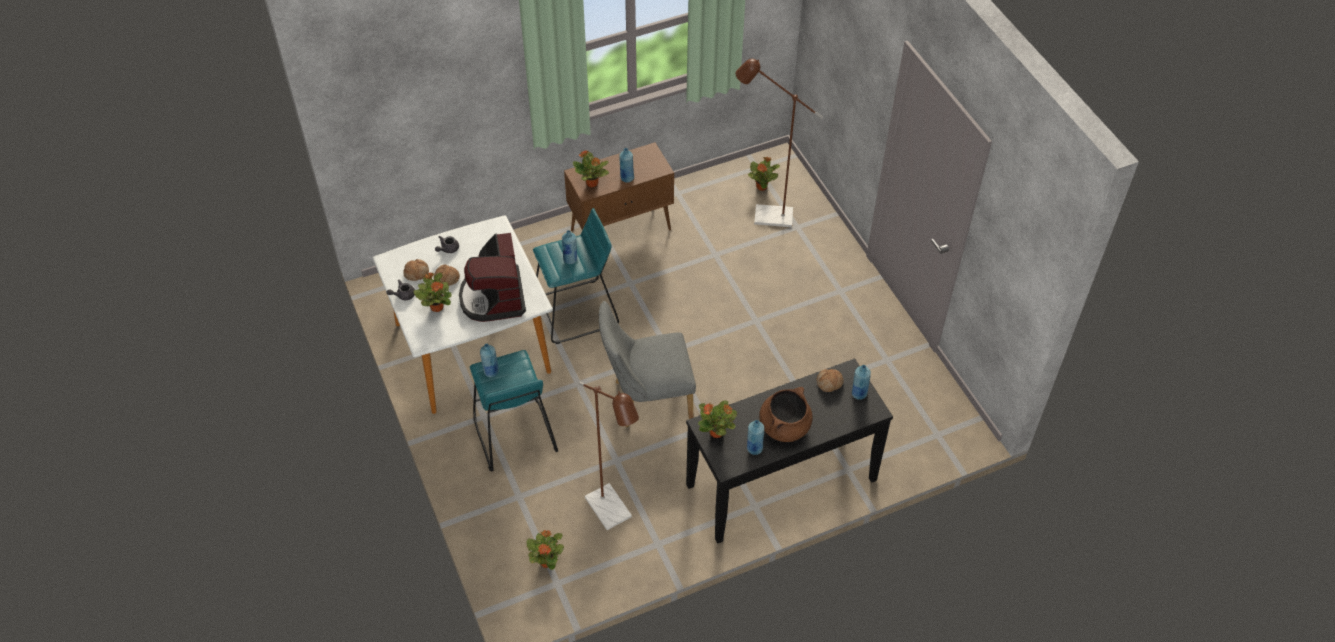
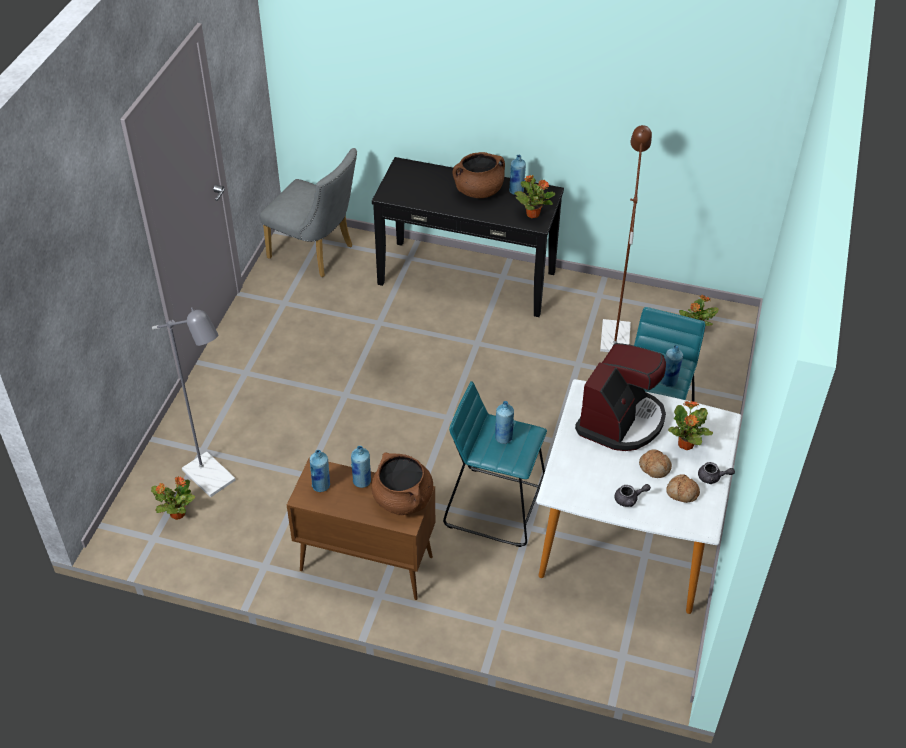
camera: 140 degrees left, 5 degrees down
(592, 183) = (403, 499): potted plant -> brown cooking pot
(646, 400) = (508, 391): grey chair -> grey chair (316, 253)
(765, 216) = (215, 481): brown floor lamp -> grey floor lamp
(829, 383) = (411, 196): bread -> none
(858, 394) = (400, 179): blue bottle -> blue bottle (321, 486)

